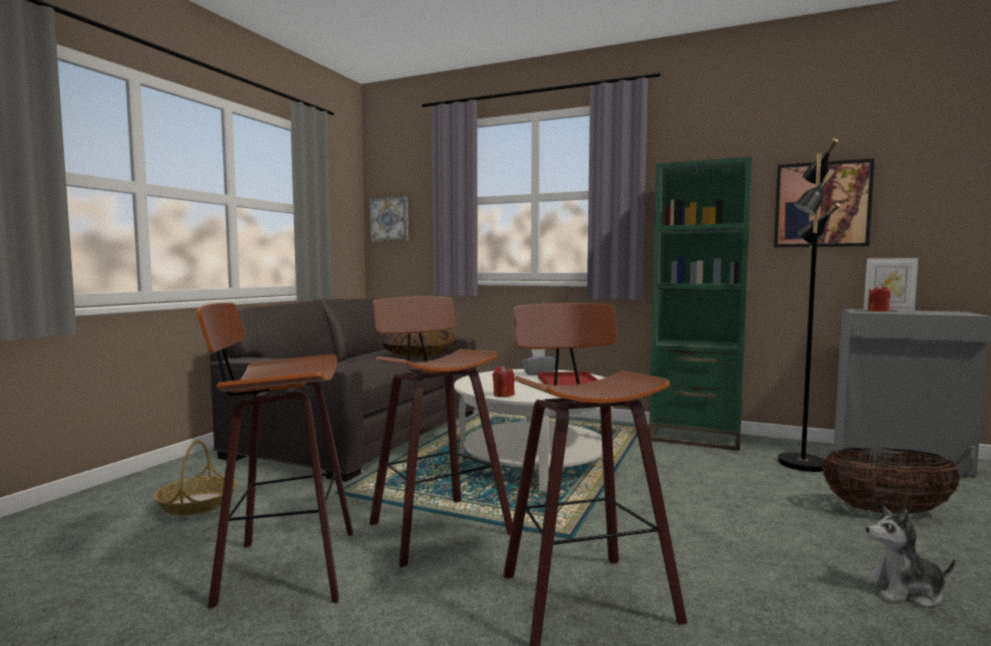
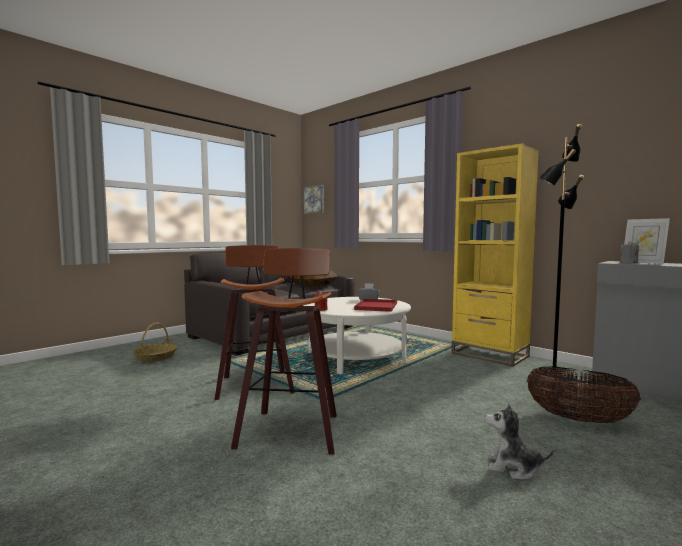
camera: 20 degrees right, 0 degrees up
(283, 568) = (160, 391): stool -> none
(695, 437) = (489, 354): green bookcase -> yellow bookcase
(821, 205) = (594, 177): picture -> none
(878, 311) = (629, 262): red candle -> grey candle

